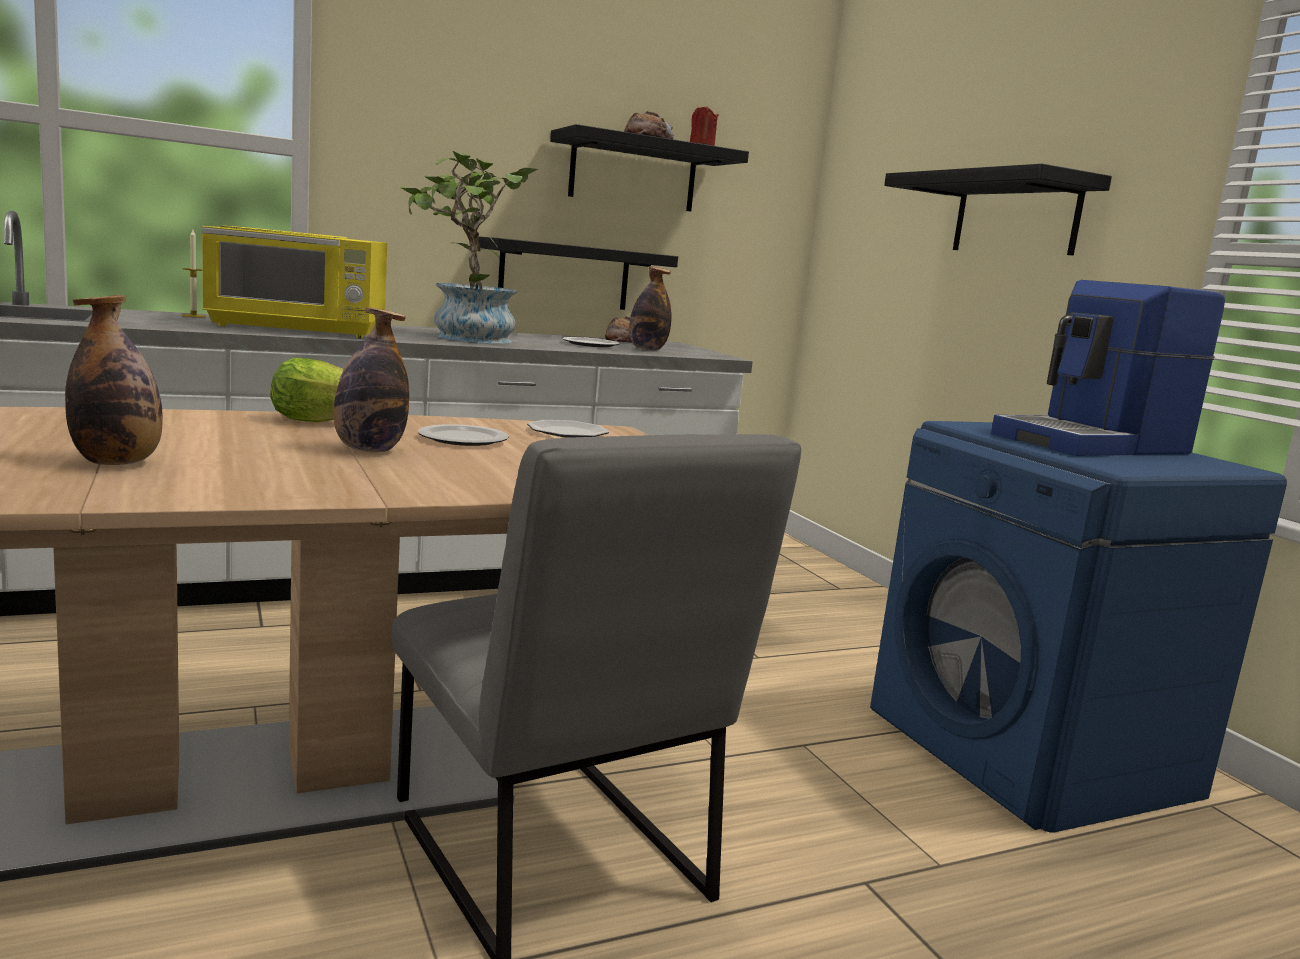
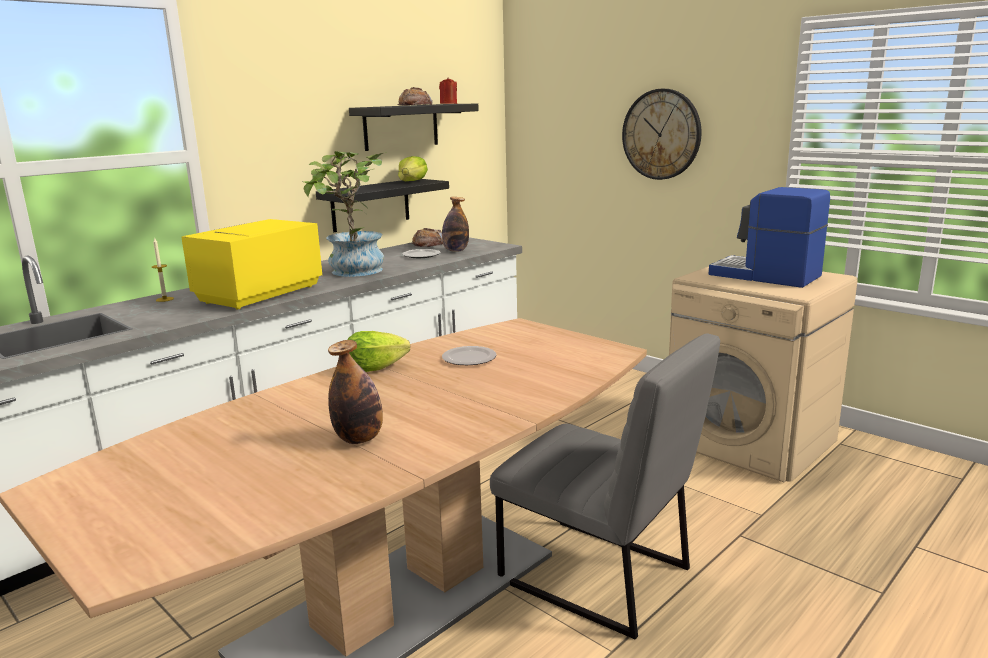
camera: 20 degrees left, 5 degrees up
(300, 330) = (257, 294): yellow microwave -> yellow microwave turned 150 degrees clockwise
(369, 450) = (446, 384): bottle -> none
(567, 432) = (503, 334): plate -> none
(628, 250) = (412, 181): none -> lettuce
(1015, 216) = (661, 134): black shelf -> wall clock
(1024, 752) = (748, 442): blue washing machine -> beige washing machine
(1095, 444) = (765, 276): coffee machine -> coffee machine turned 90 degrees clockwise

